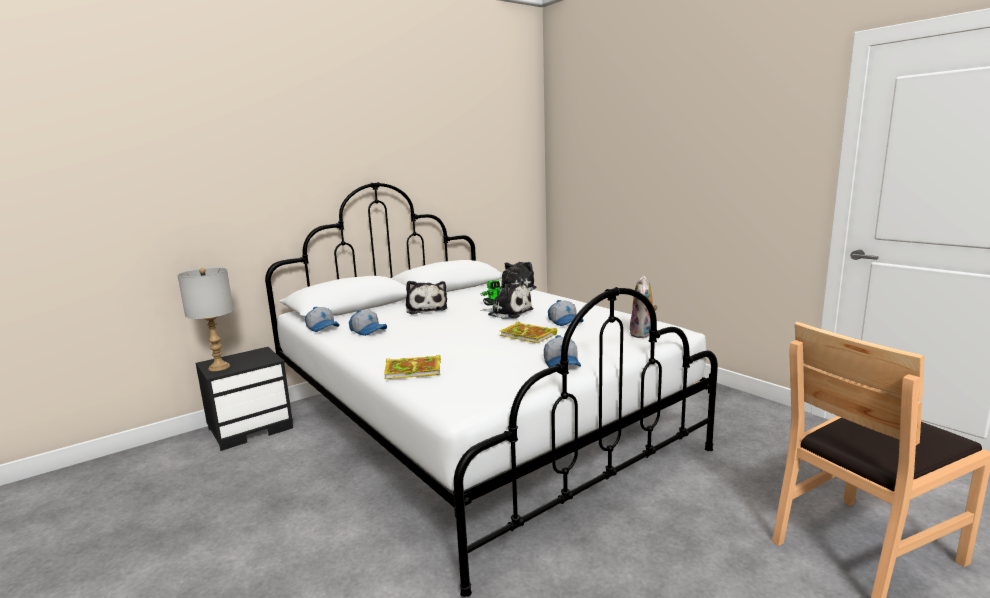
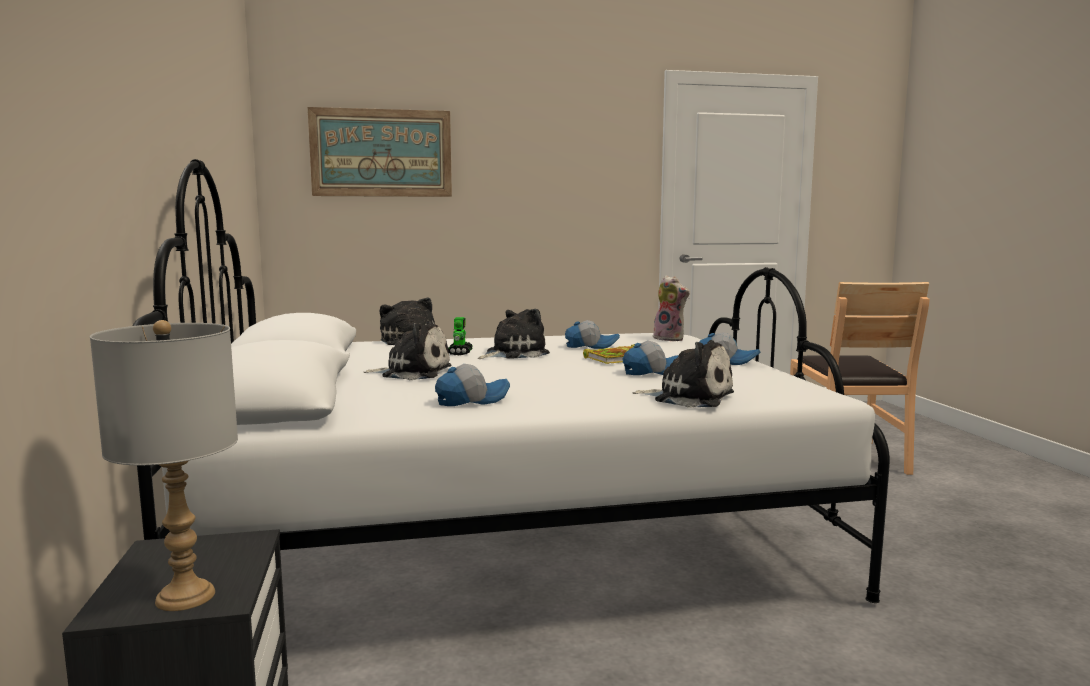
camera: 65 degrees left, 5 degrees down
(323, 327) = (391, 418): cap -> cap (652, 372)
(414, 370) = (689, 397): book -> plush toy
(603, 148) = (381, 153): none -> picture

